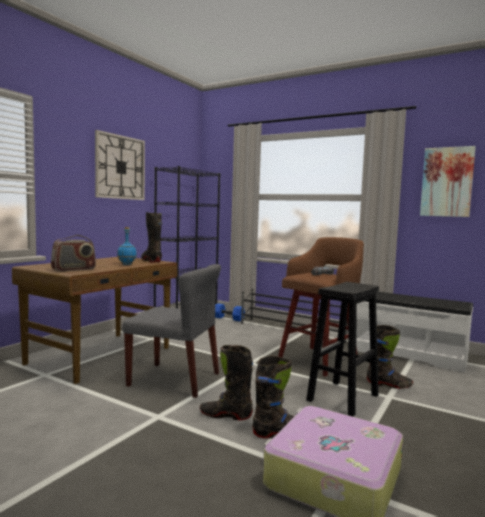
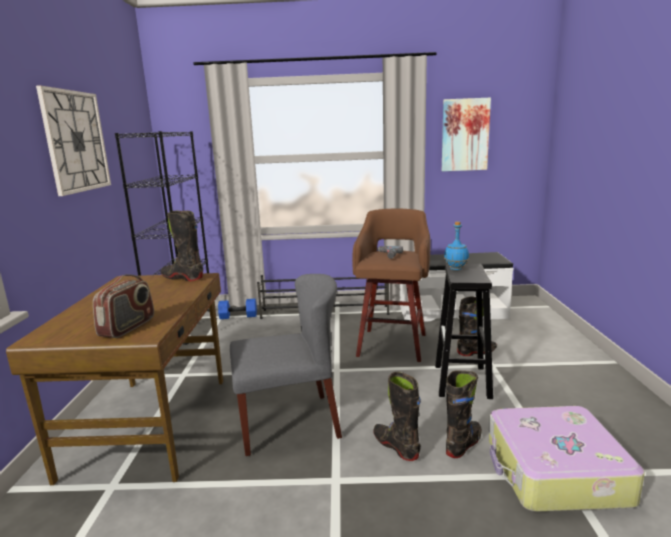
camera: 30 degrees left, 10 degrees up
(127, 264) = (171, 294): blue bottle -> blue bottle (455, 269)
(226, 415) = (396, 446): black boot -> black boot turned 75 degrees clockwise

